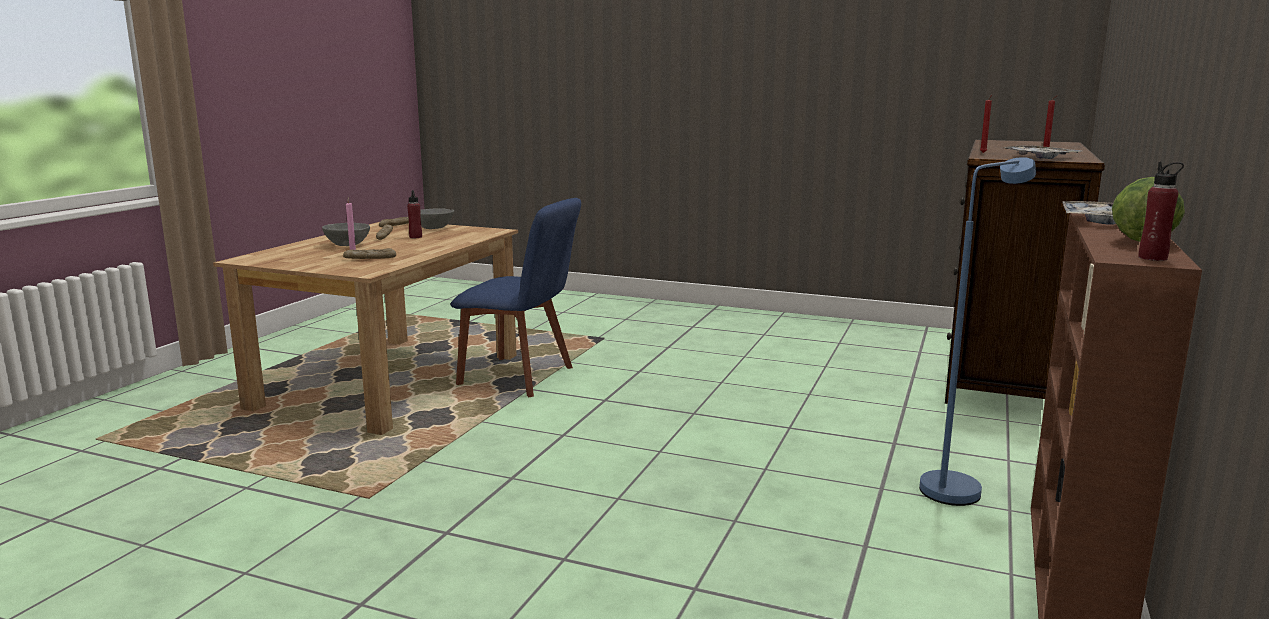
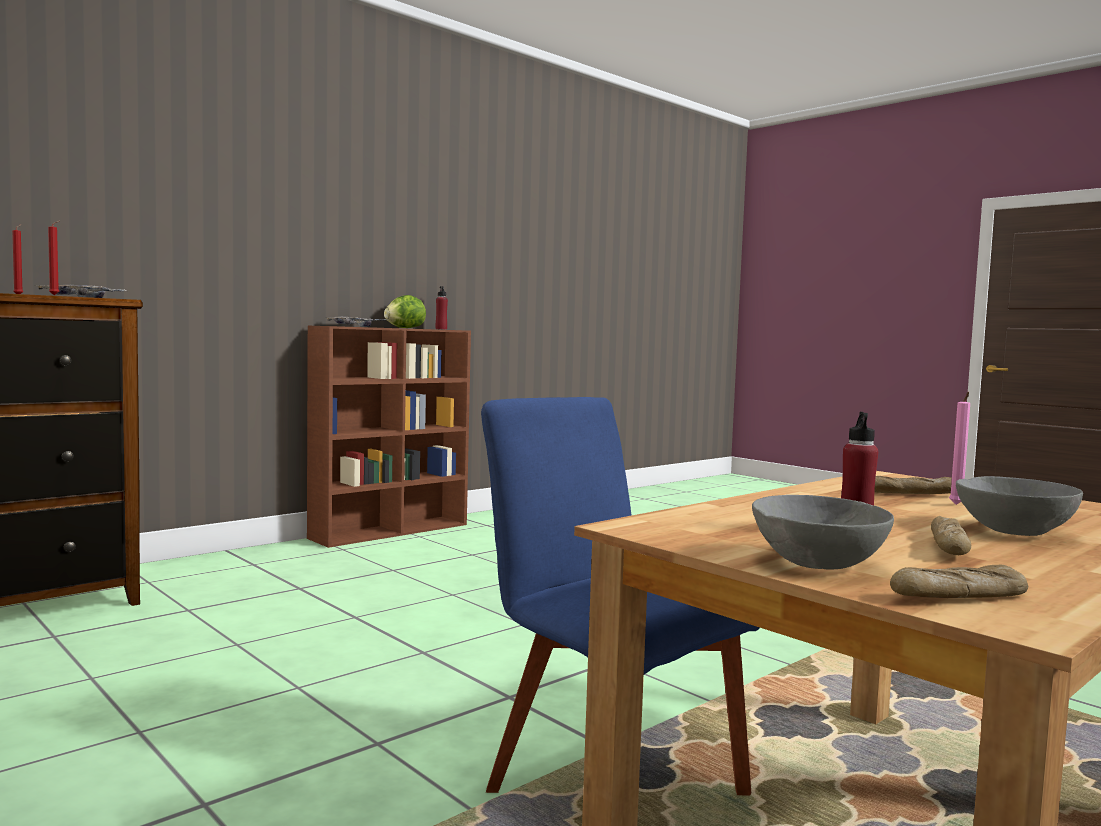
camera: 155 degrees left, 10 degrees down
(958, 486) = (338, 561): blue floor lamp -> none

